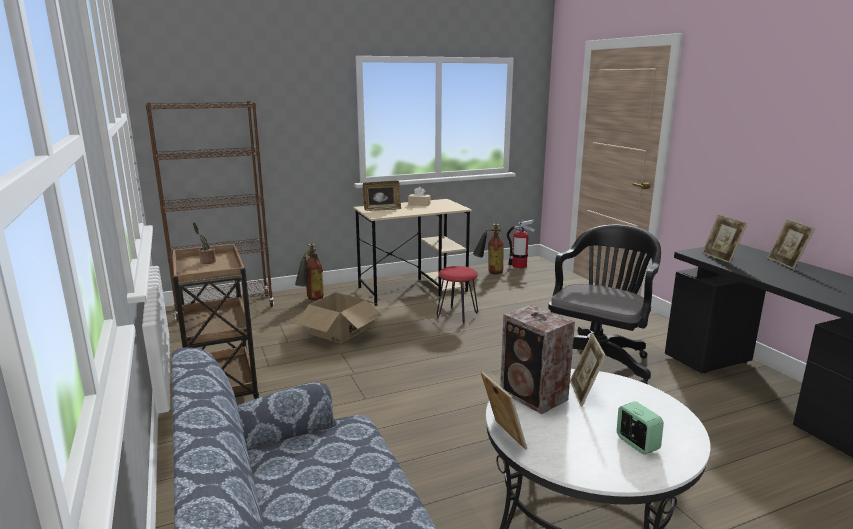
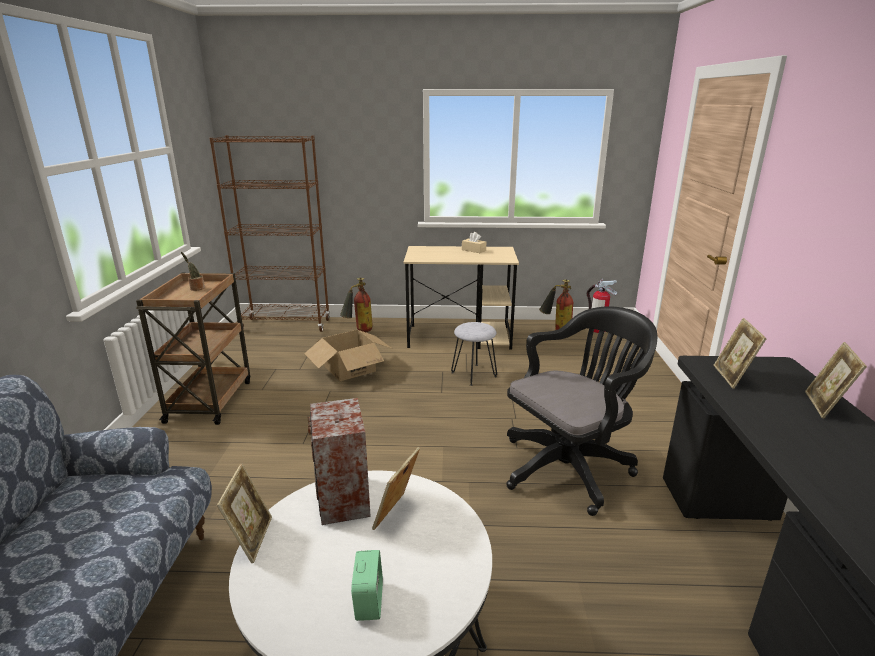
camera: 25 degrees right, 5 degrees up
(382, 209) = (429, 252): picture frame -> none
(457, 315) = (473, 374): red stool -> grey stool

